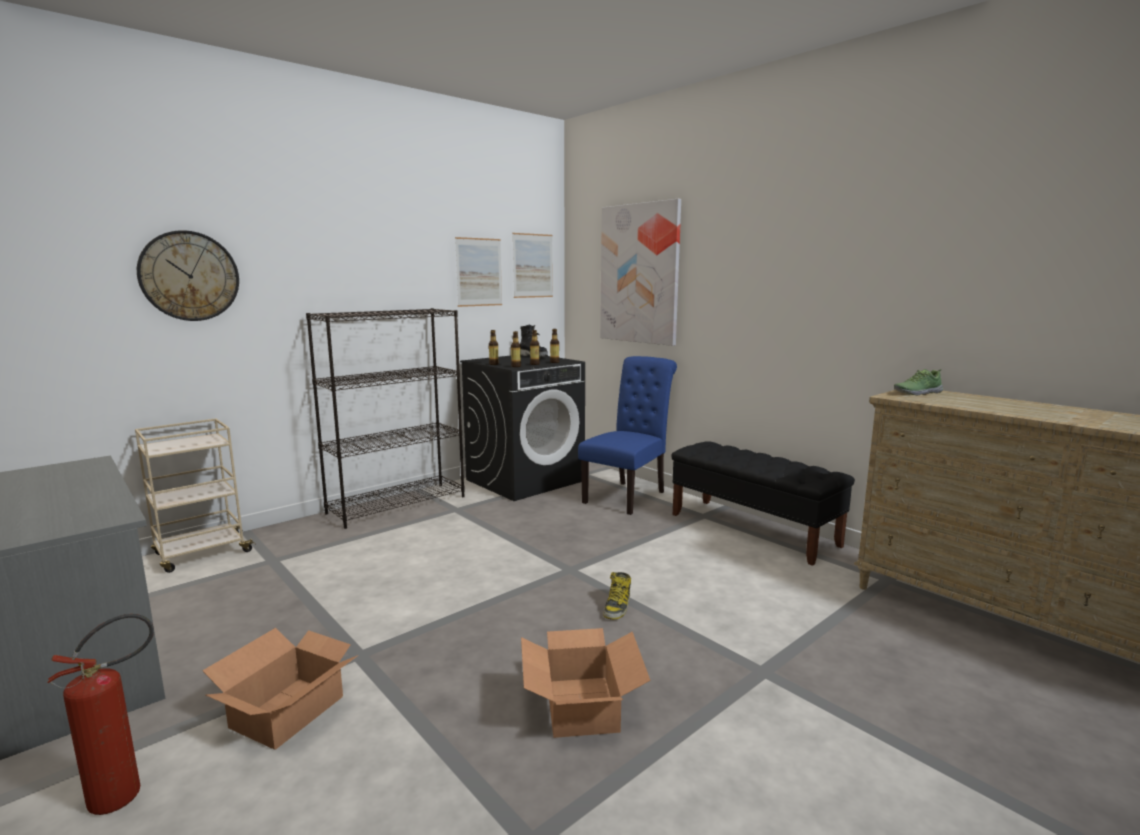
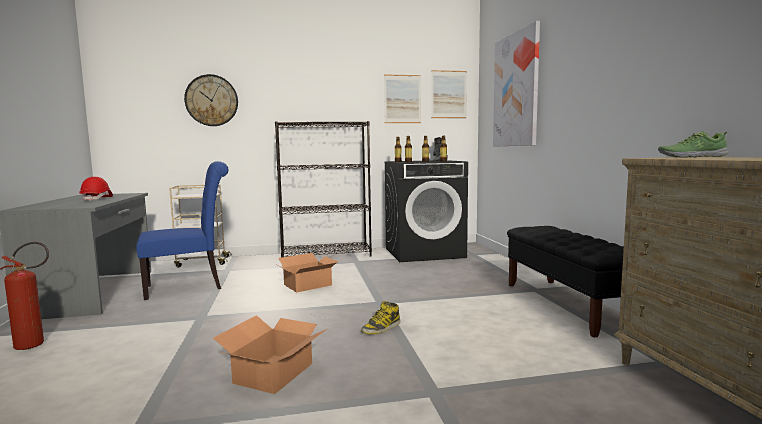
camera: 30 degrees right, 5 degrees down
(59, 490) = (97, 199): none -> red hard hat
(289, 711) = (135, 332): cardboard box -> cardboard box (308, 285)
(628, 496) = (488, 270): blue chair -> blue chair (189, 287)

